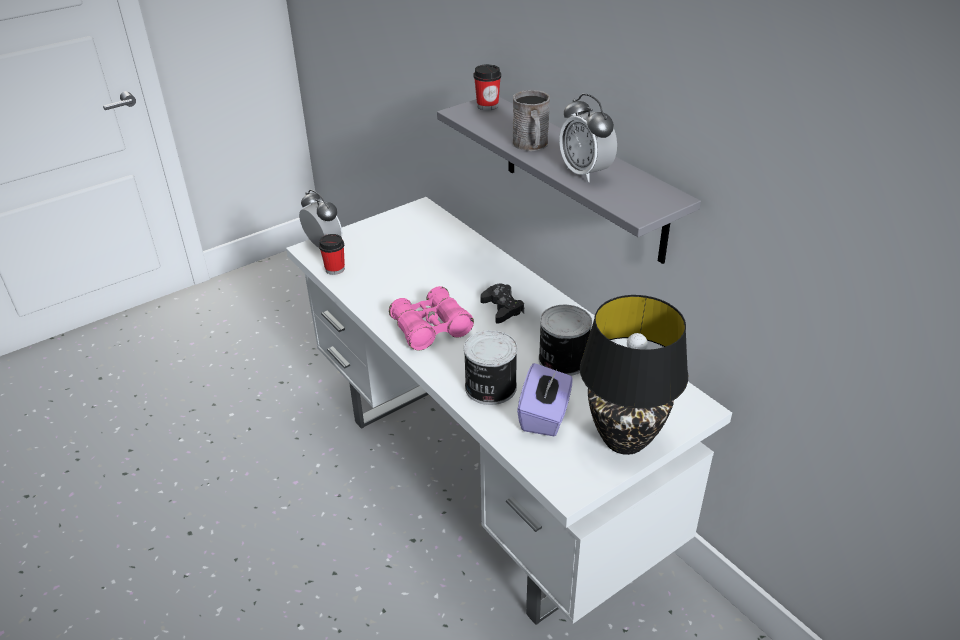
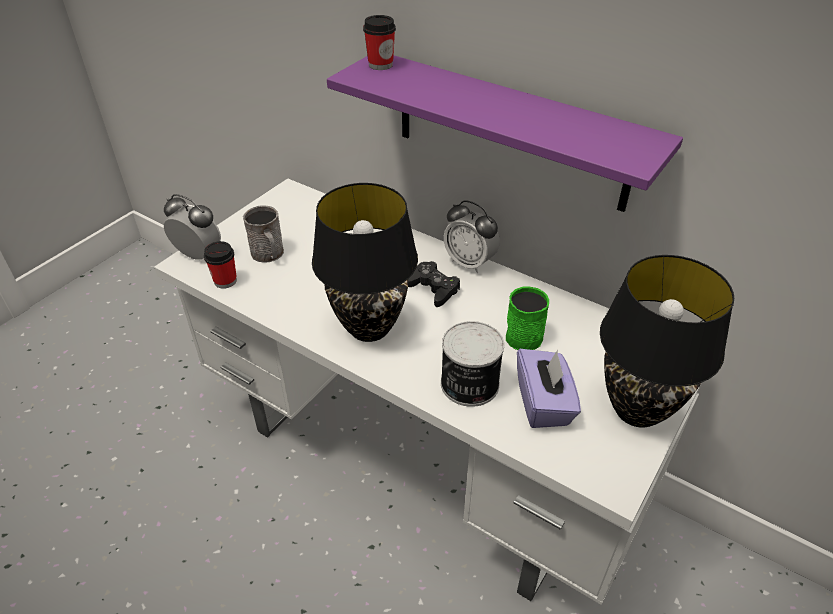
camera: 20 degrees left, 5 degrees up
(431, 328) = (369, 329): pink binoculars -> black table lamp
(531, 145) = (462, 103): grey mug -> grey mug (269, 255)
(562, 359) = (525, 333): can -> green mug
(583, 177) = (510, 131): grey shelf -> purple shelf
(585, 173) = (543, 125): alarm clock -> alarm clock (469, 263)

